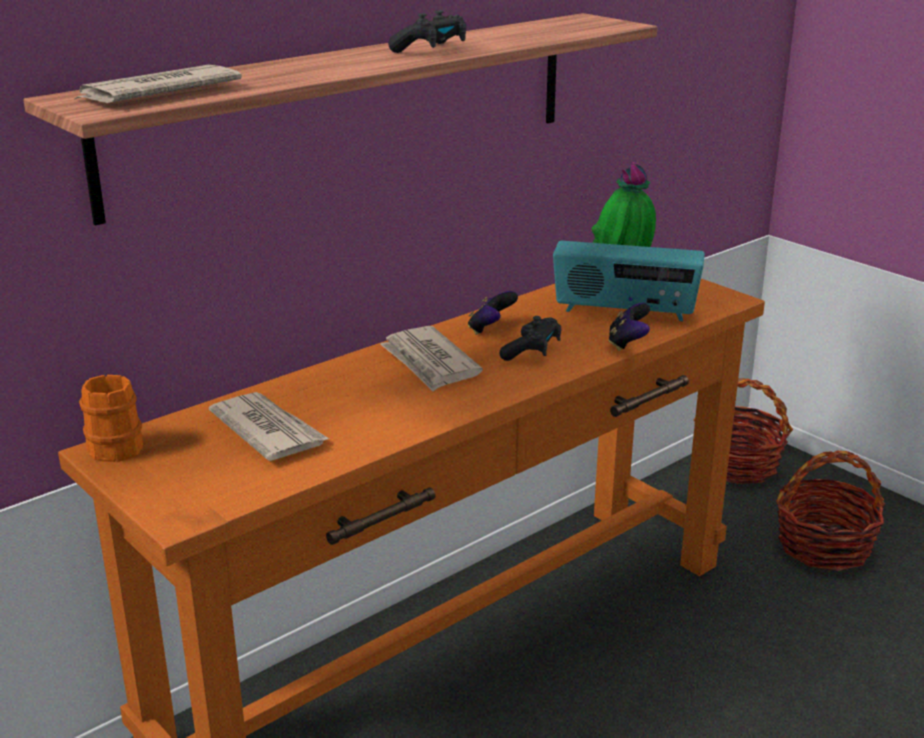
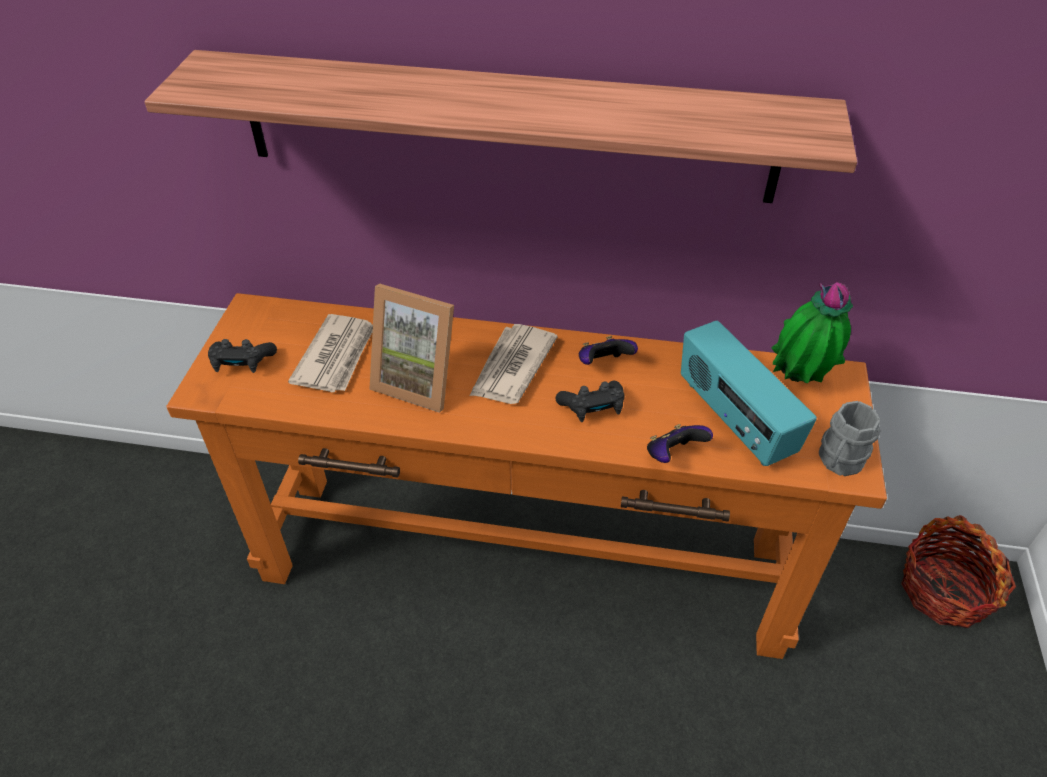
camera: 50 degrees right, 20 degrees up
(112, 445) = (259, 308): orange mug -> none
(157, 92) = (256, 81): newspaper -> none
(375, 405) = (420, 380): none -> picture frame
(431, 50) = (547, 107): black game controller -> black game controller (242, 363)
(714, 299) = (838, 462): none -> grey mug
(824, 546) = (903, 725): basket -> none

